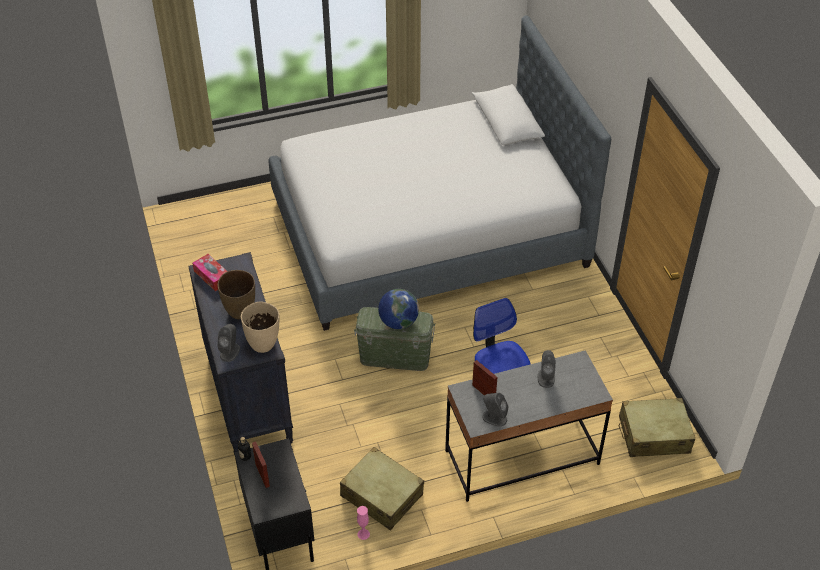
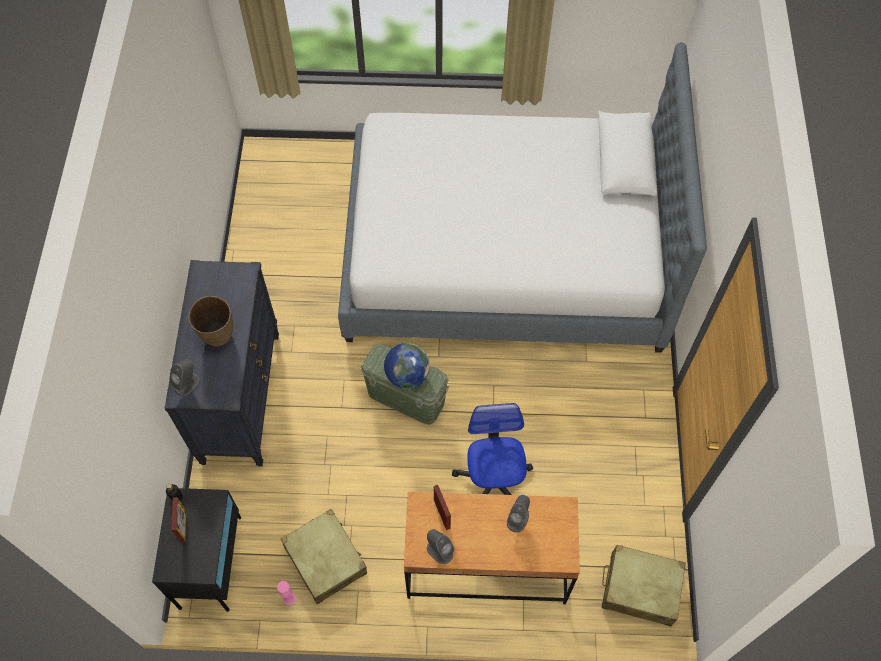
camera: 20 degrees right, 15 degrees up
(212, 276) = (208, 281): tissue box -> none
(263, 344) = (225, 386): beige vase -> none
(521, 457) = (486, 566): grey desk -> brown desk

